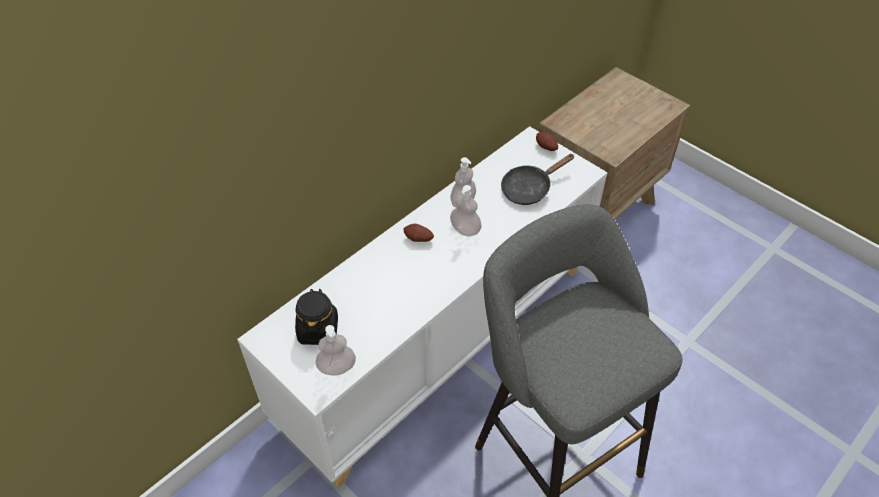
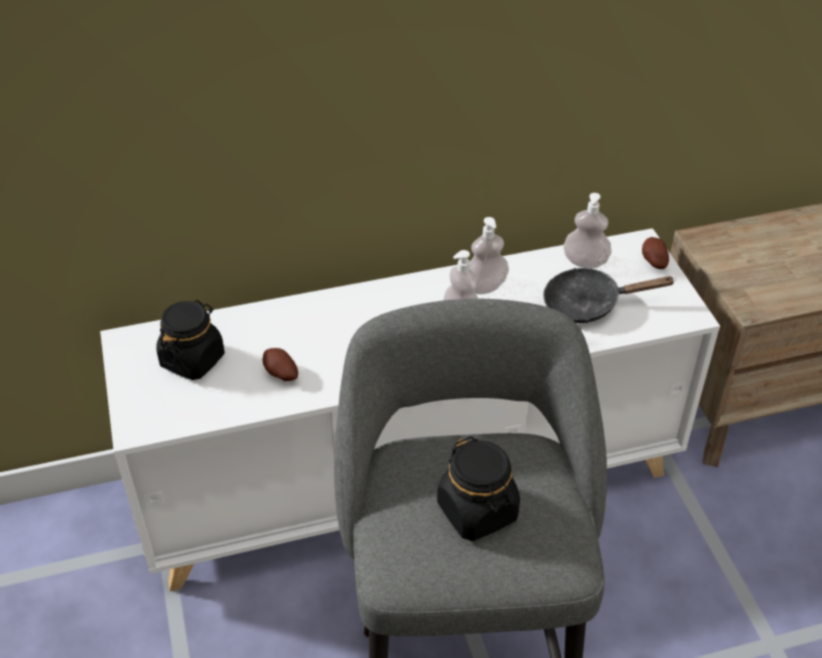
camera: 30 degrees right, 5 degrees down
(337, 368) = (179, 410): soap dispenser -> soap dispenser (585, 262)
(418, 239) = (392, 308): potato -> potato (280, 374)
(594, 344) = (478, 511): none -> black jar

